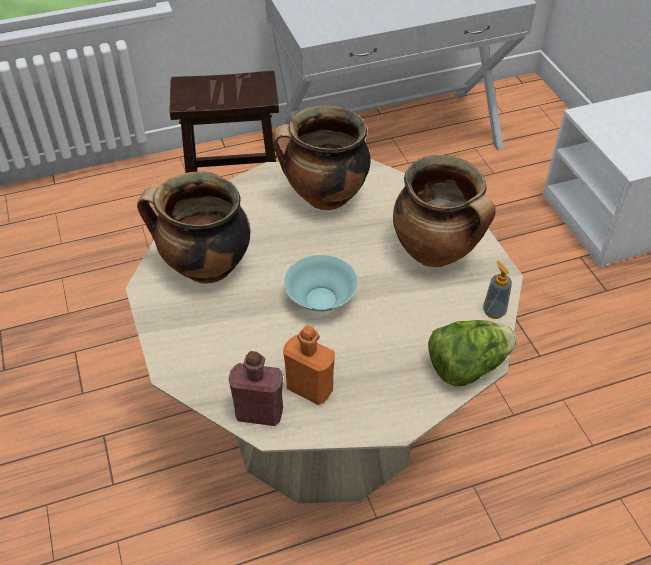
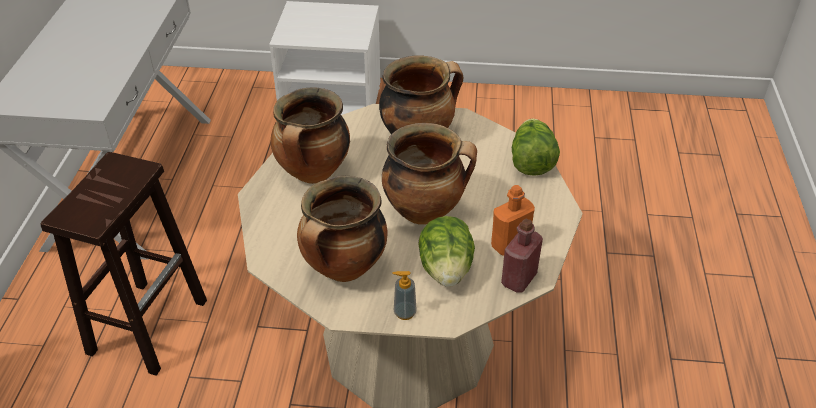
camera: 65 degrees left, 5 degrees down
(243, 345) = (446, 269): none -> lettuce
(321, 299) = (425, 211): turquoise bowl -> cooking pot
(494, 311) = (490, 132): soap dispenser -> soap dispenser (404, 313)

